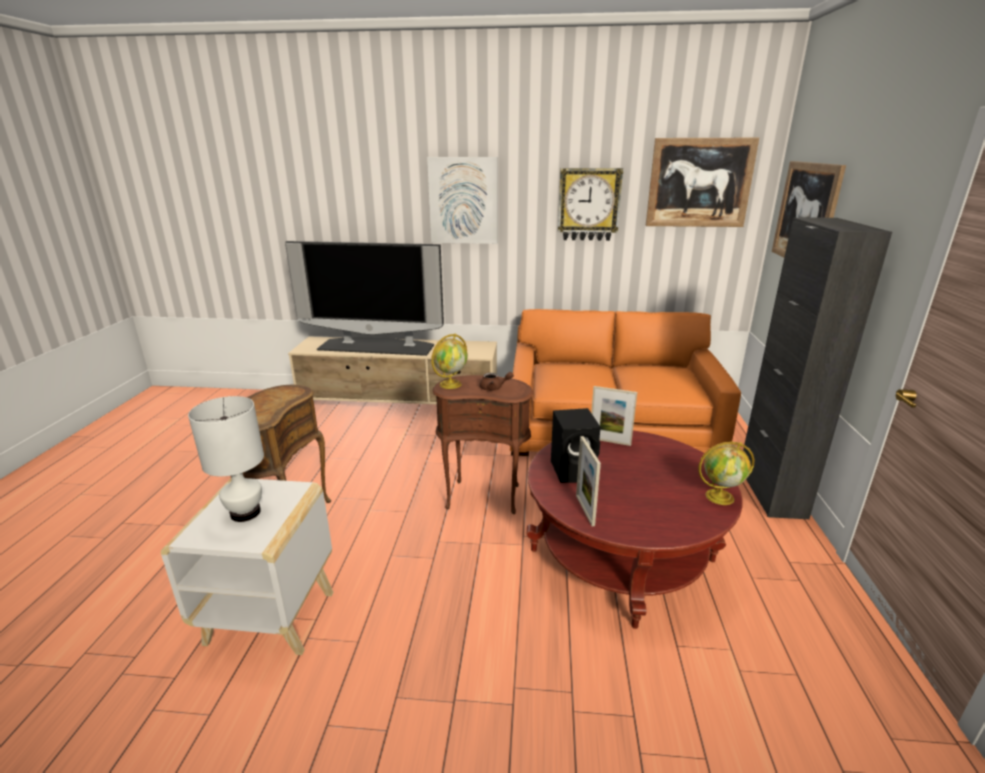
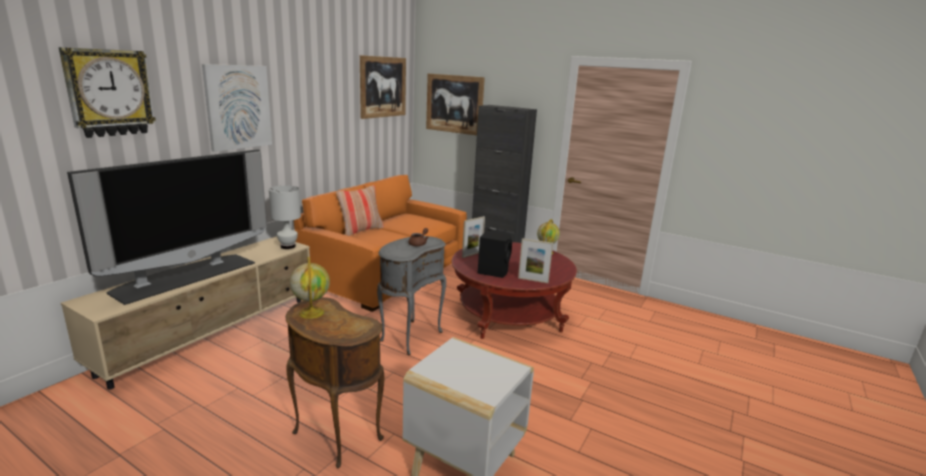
camera: 65 degrees left, 5 degrees down
(245, 513) = (472, 369): white table lamp -> white table lamp (287, 246)
(451, 384) = (394, 252): globe -> globe (311, 312)
(484, 495) = (409, 336): brown side table -> grey side table
(579, 365) = (361, 230): none -> pillow
(588, 204) = (328, 105): wall clock -> wall clock (109, 93)

